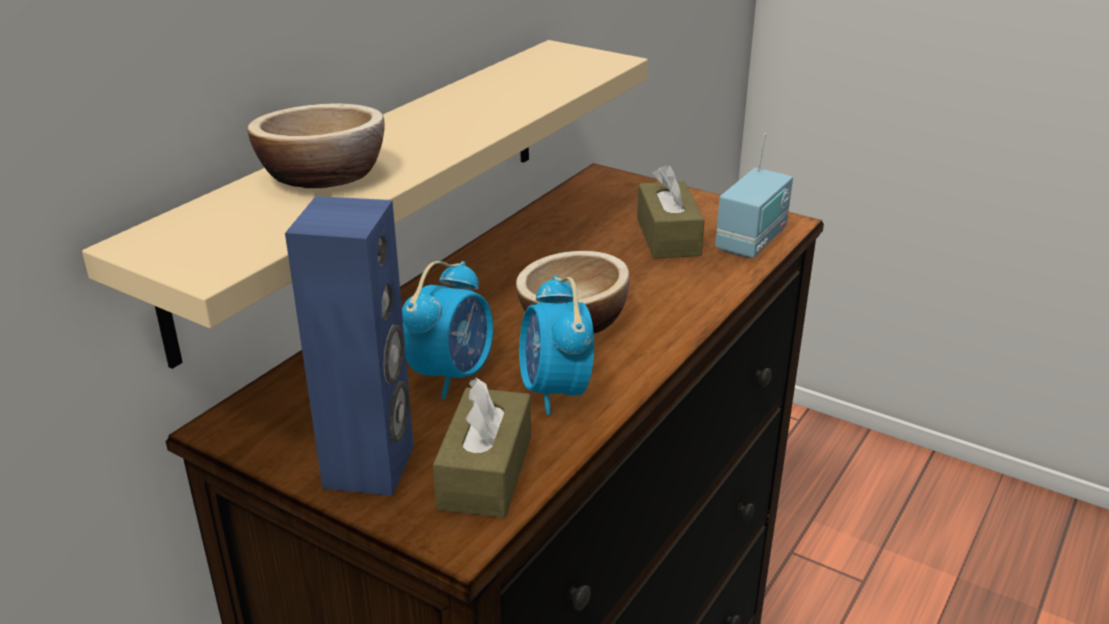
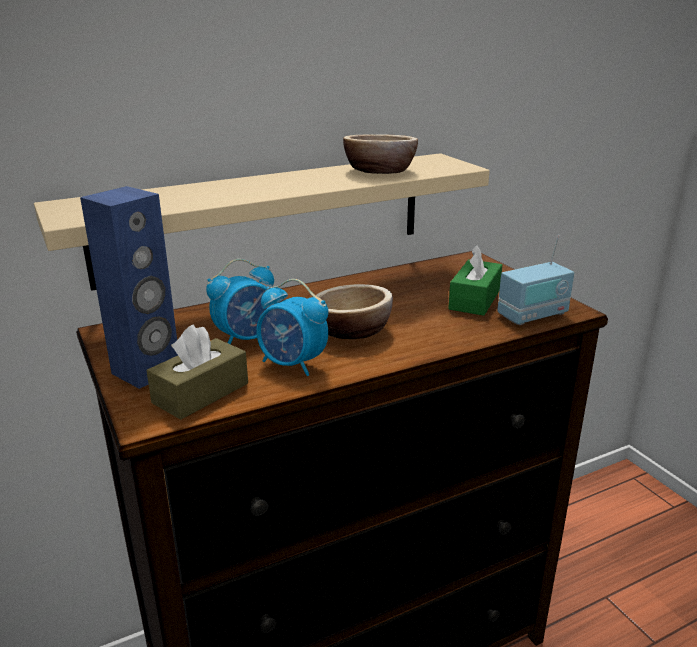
camera: 30 degrees right, 5 degrees down
(323, 176) = (193, 193): bowl -> bowl (380, 171)
(555, 392) = (293, 364): alarm clock -> alarm clock turned 75 degrees counterclockwise
(668, 236) = (474, 299): brown tissue box -> green tissue box

